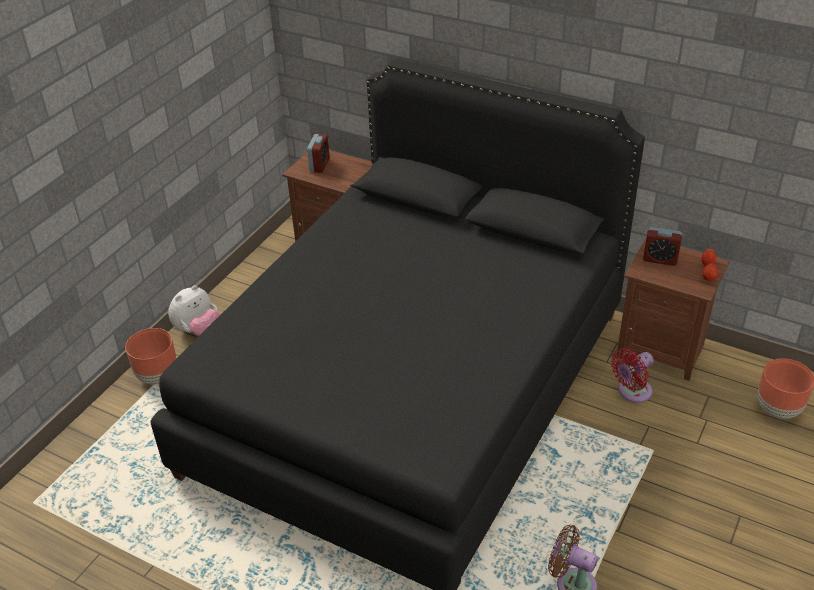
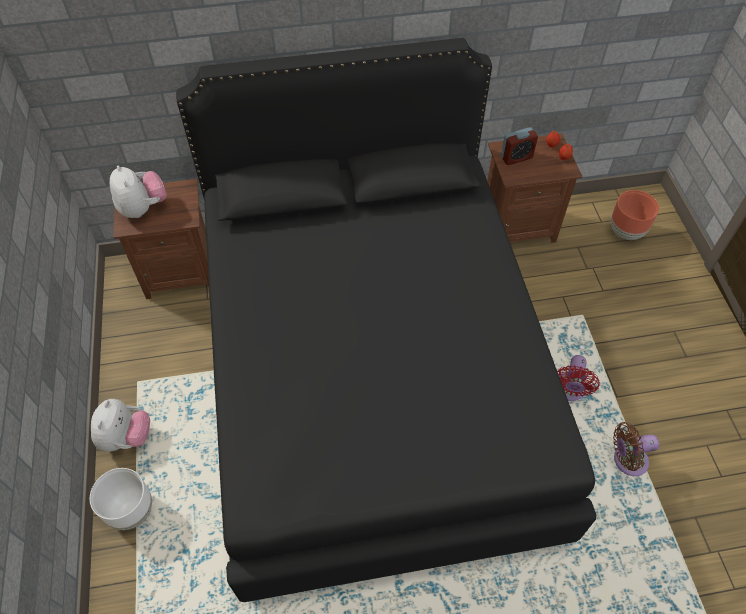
camera: 40 degrees left, 15 degrees up
(158, 376) = (131, 510): brown planter -> white planter
(319, 165) = (143, 208): alarm clock -> plush toy
(632, 392) = (528, 275): red fan -> red fan (568, 390)

